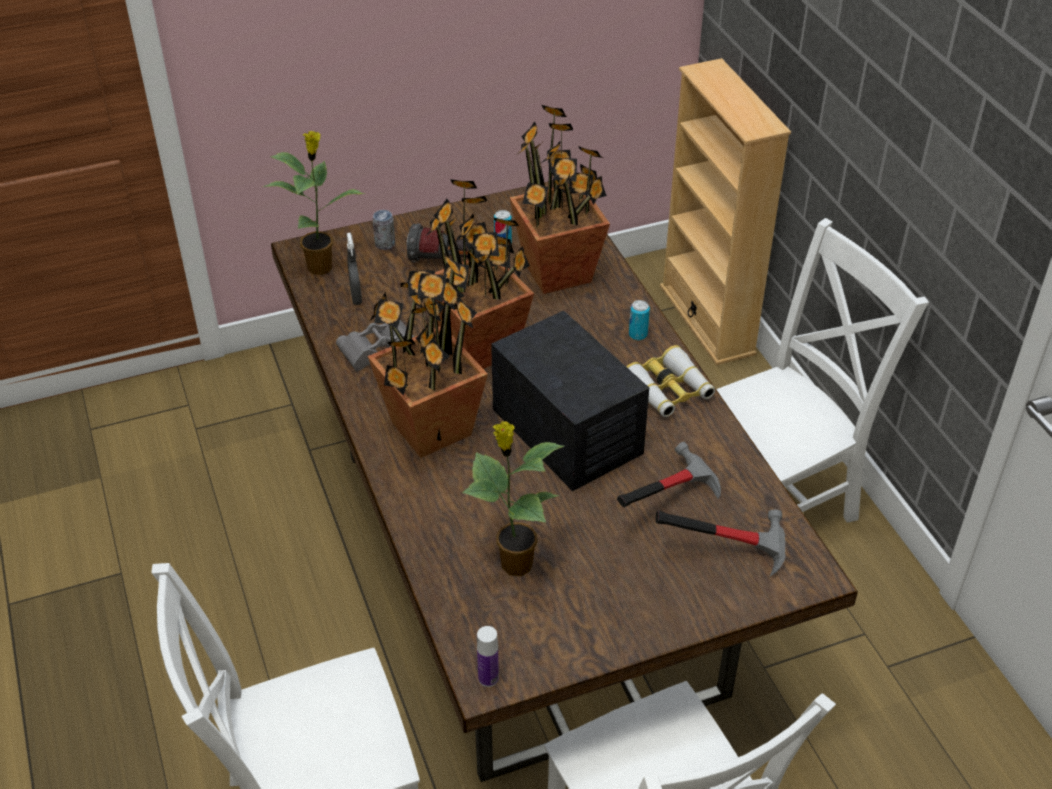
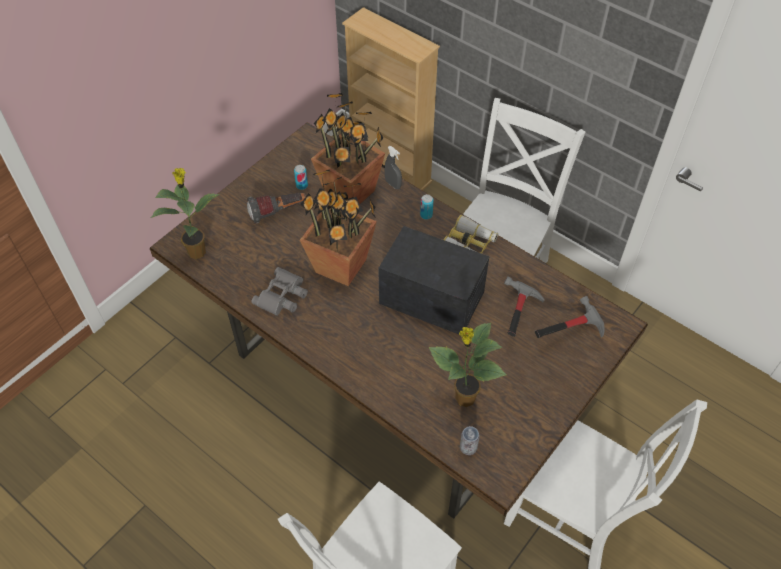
camera: 30 degrees left, 10 degrees up
(356, 297) = (237, 263): grey spray bottle -> grey spray bottle (393, 184)
(385, 244) = (227, 217): can -> can (468, 447)
(430, 428) = (351, 334): potted plant -> none
(488, 678) = (501, 477): bottle -> none

